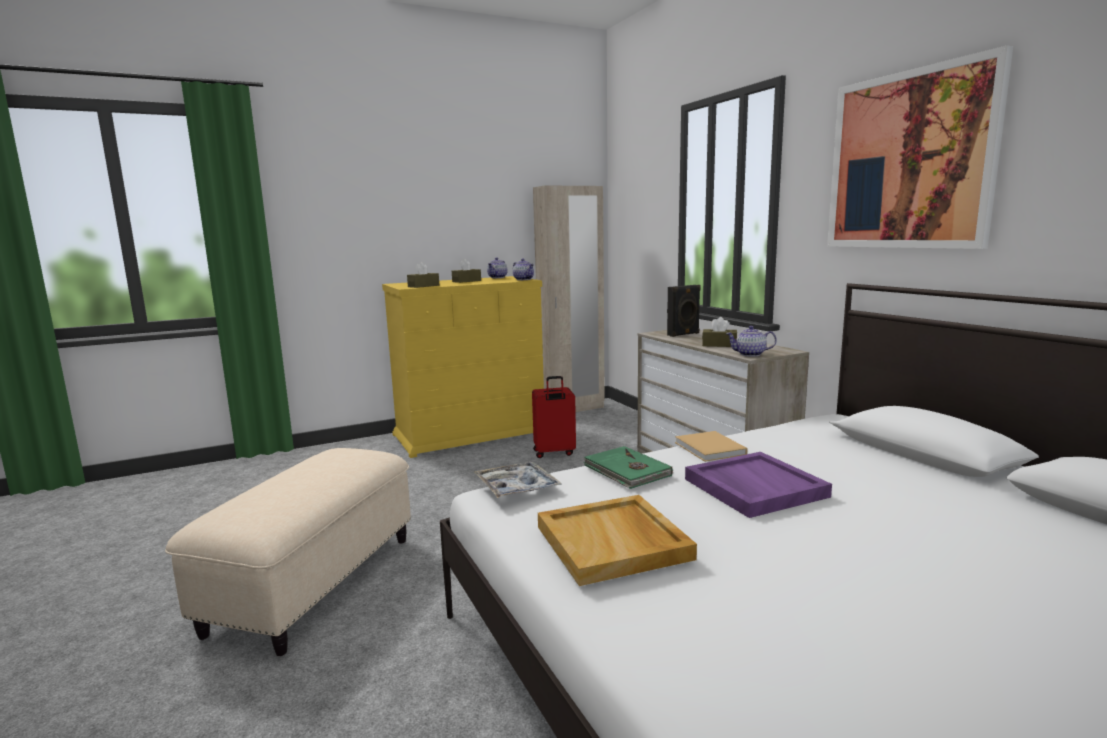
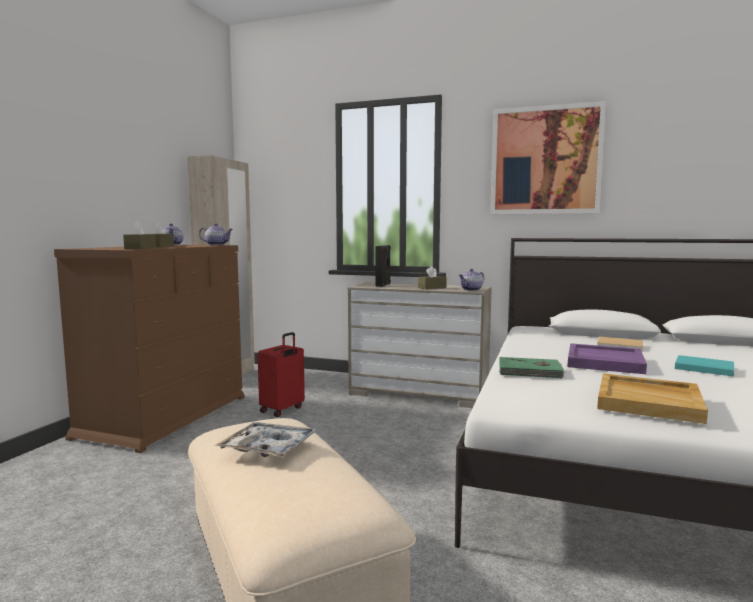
camera: 45 degrees left, 5 degrees down
(470, 433) = (165, 416): yellow dresser -> brown dresser
(517, 487) = (508, 396): tray -> tray (268, 448)
(711, 449) = (526, 351): beige book -> beige book (621, 346)
(876, 539) = (702, 367): none -> turquoise book

